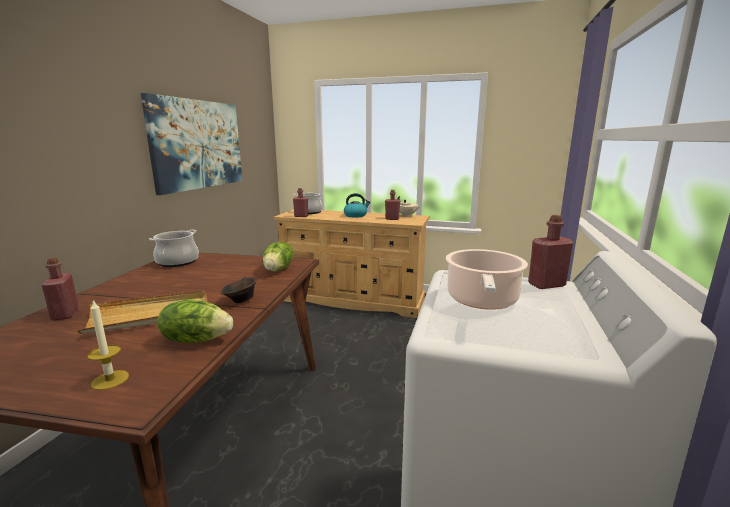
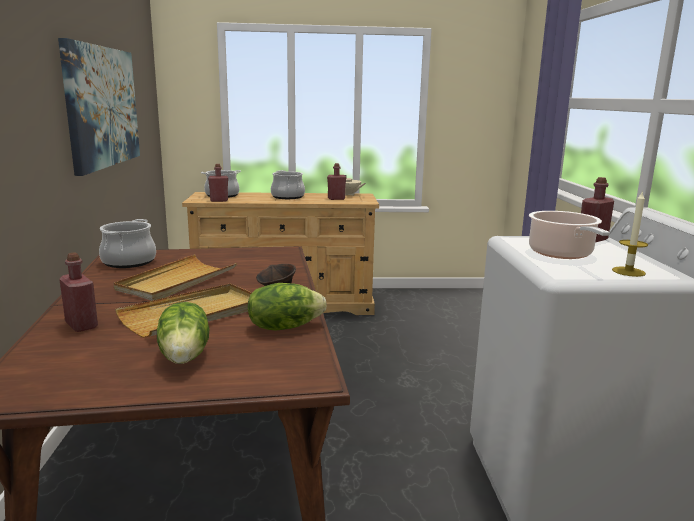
camera: 20 degrees left, 0 degrees up
(110, 380) = (250, 366): candle -> candle (628, 271)
(183, 282) = (177, 281): none -> beige tray
(279, 269) = (272, 259): lettuce -> lettuce (186, 356)
(356, 215) = (287, 197): kettle -> cooking pot

